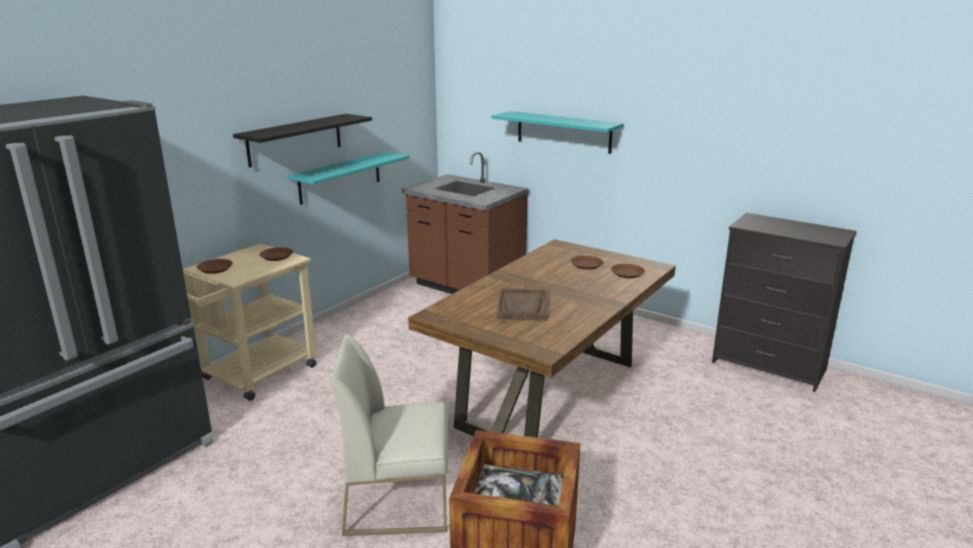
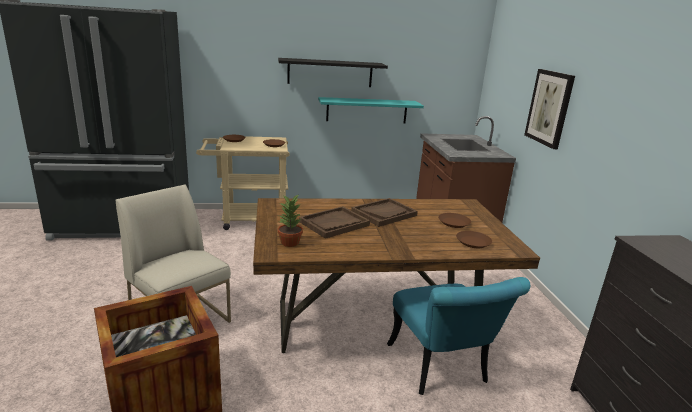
camera: 45 degrees right, 0 degrees up
(531, 280) = (384, 213): none -> brown tray
(535, 337) = (290, 243): none -> potted plant
(563, 132) = (549, 108): turquoise shelf -> picture
(641, 398) = (442, 370): none -> turquoise chair

